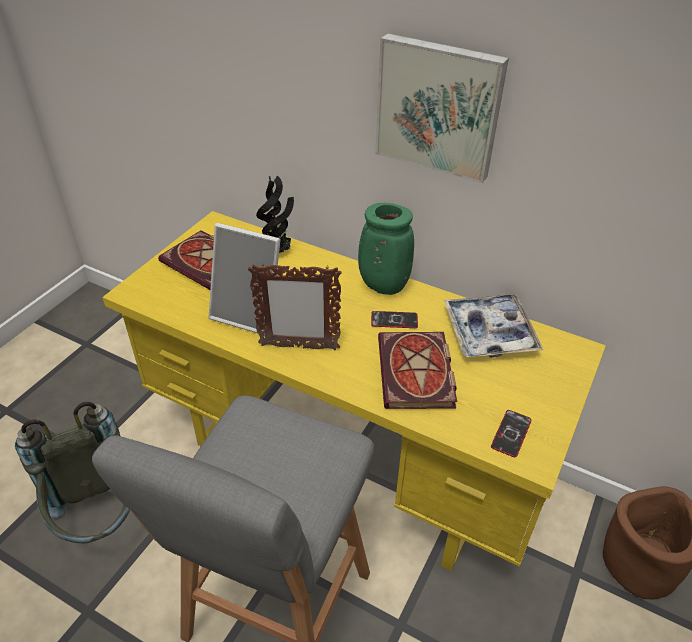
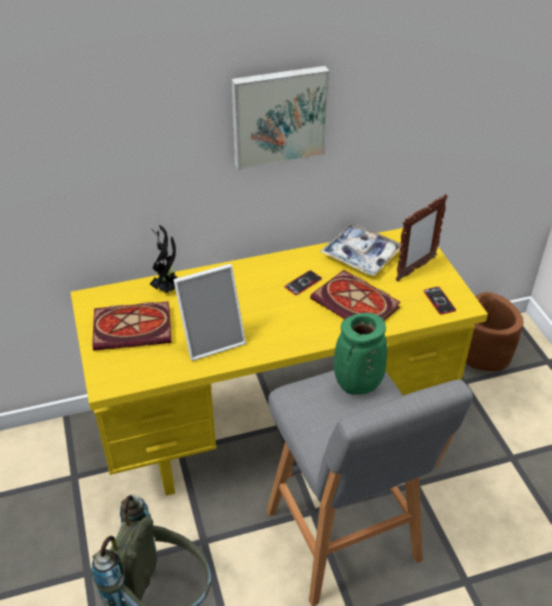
camera: 45 degrees left, 0 degrees up
(298, 347) = (272, 337): picture frame -> picture frame (415, 269)
(382, 286) = (267, 267): green vase -> green vase (357, 386)

